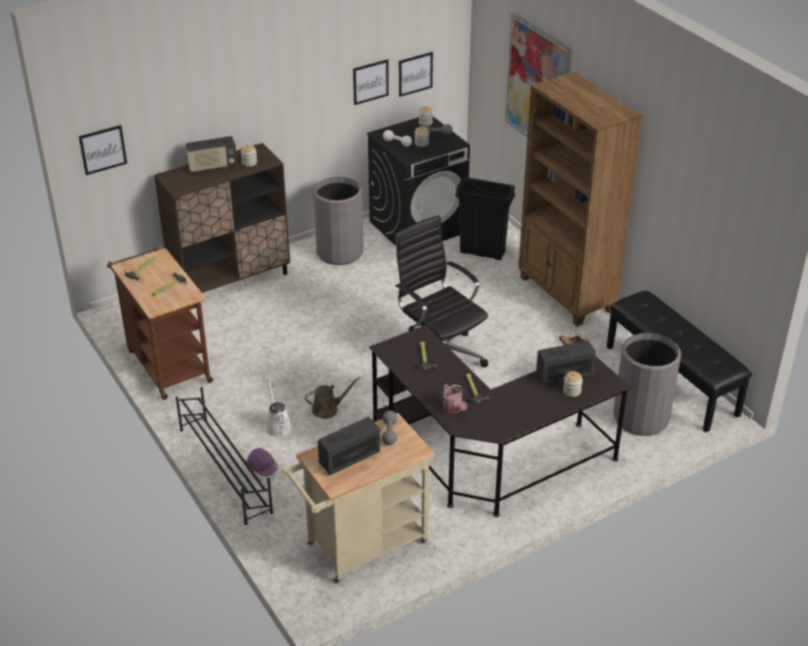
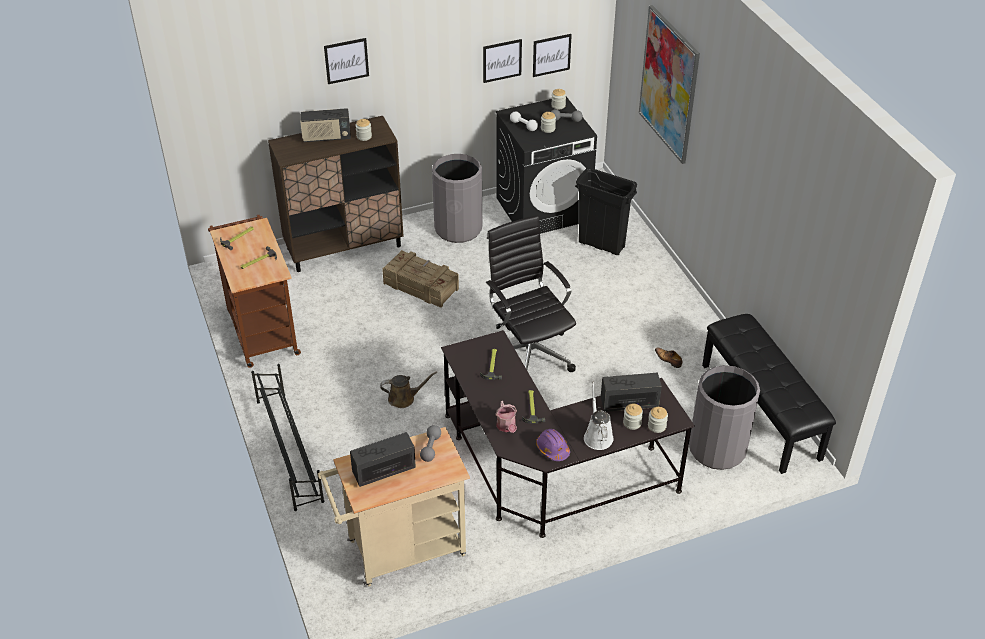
camera: 10 degrees right, 5 degrees up
(103, 149) = (215, 113): picture -> picture (346, 60)
(262, 466) = (325, 451): purple hard hat -> purple hard hat (552, 449)
(278, 426) = (351, 410): white watering can -> white watering can (597, 436)
(317, 307) = (421, 286): none -> crate
(566, 295) = (675, 302): brown bookcase -> none
(596, 391) = (657, 426): none -> jar

